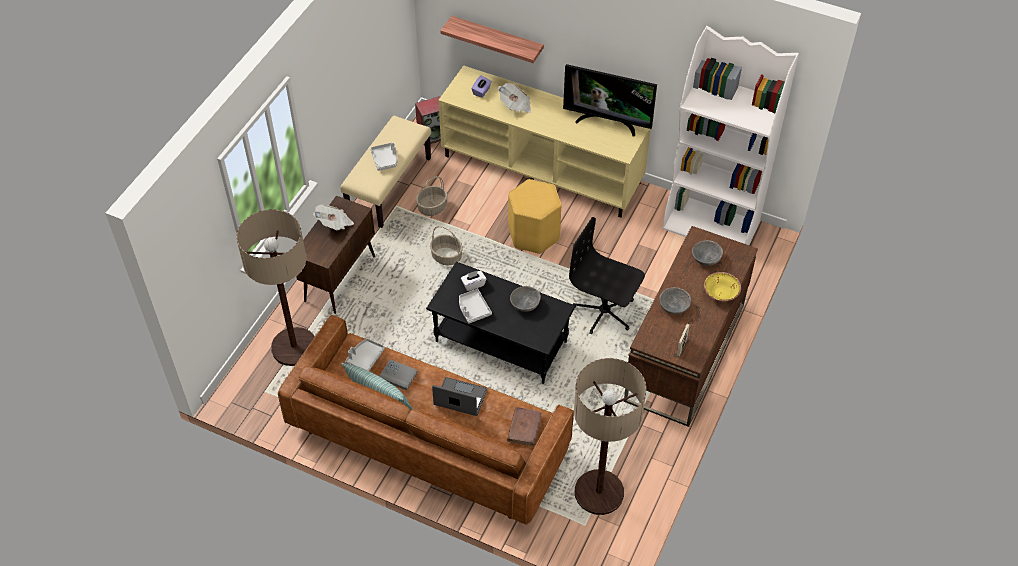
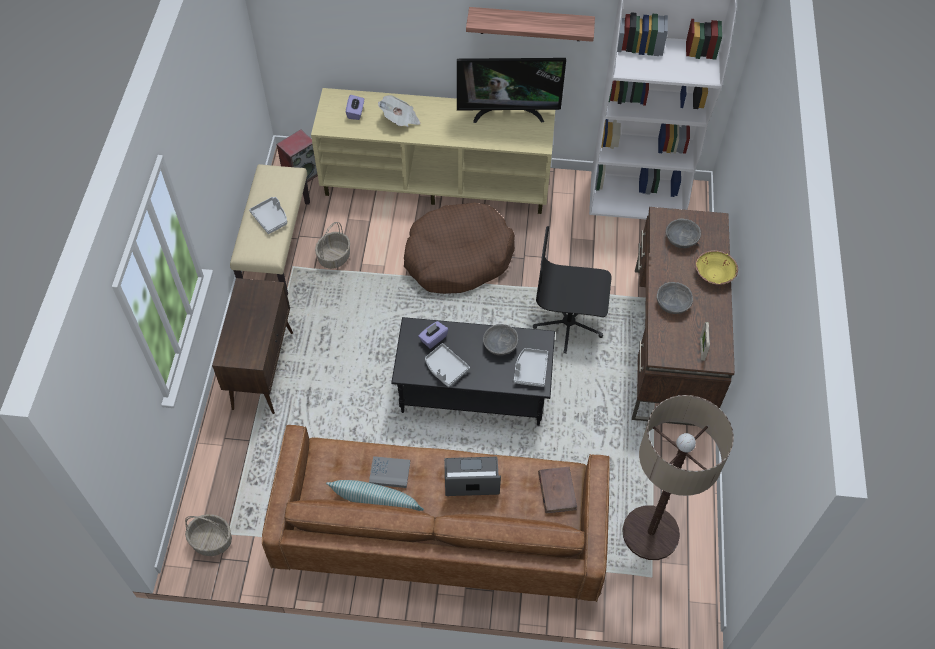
camera: 20 degrees left, 5 degrees up
(294, 347) = (242, 468): floor lamp -> none
(334, 224) = (248, 313): newspaper -> none
(365, 358) = (342, 463): grey tray -> grey tray (530, 370)
(446, 256) = (373, 310): basket -> basket (211, 541)
(473, 284) = (433, 339): white tissue box -> purple tissue box
(497, 40) = (361, 49): shelf -> shelf (531, 24)
(534, 234) = (458, 257): yellow stool -> brown dog bed

